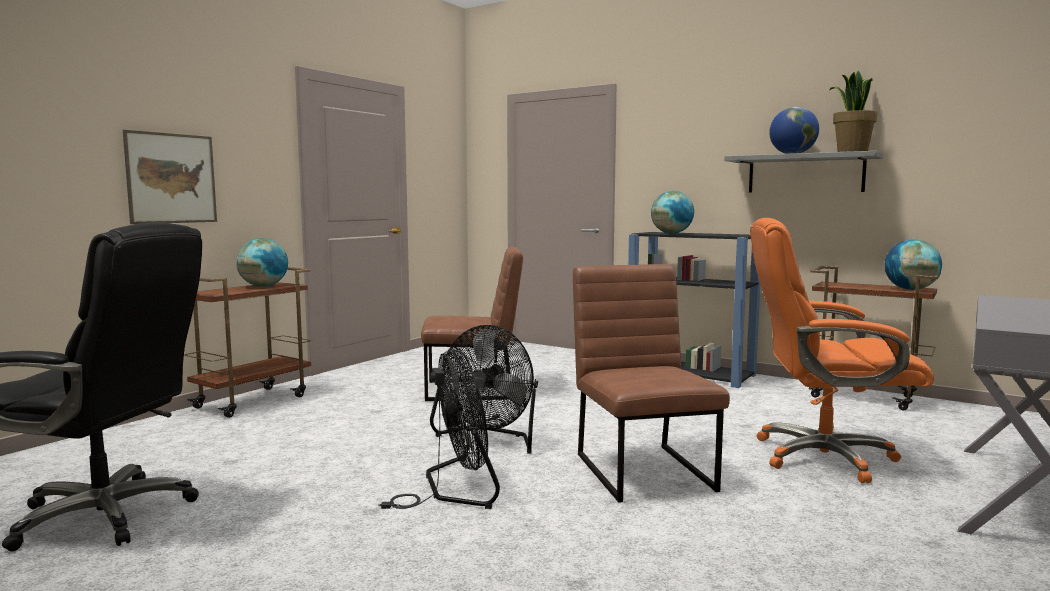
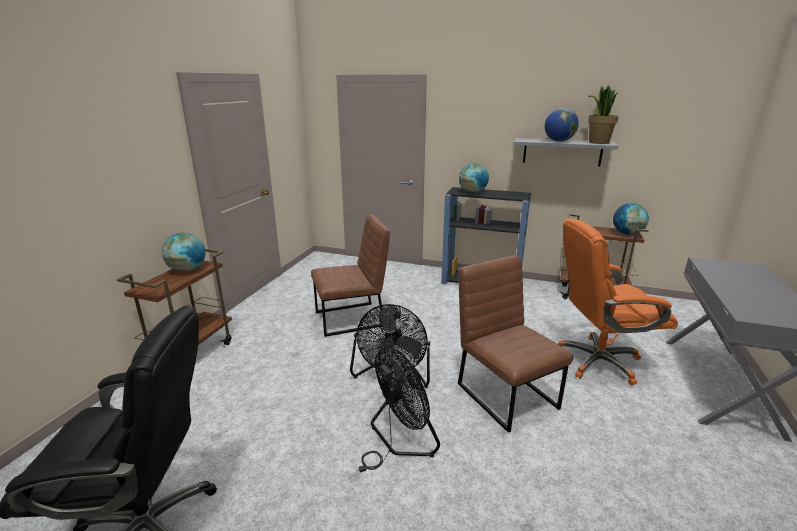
camera: 15 degrees left, 15 degrees up
(171, 178) = (95, 198): picture -> none

